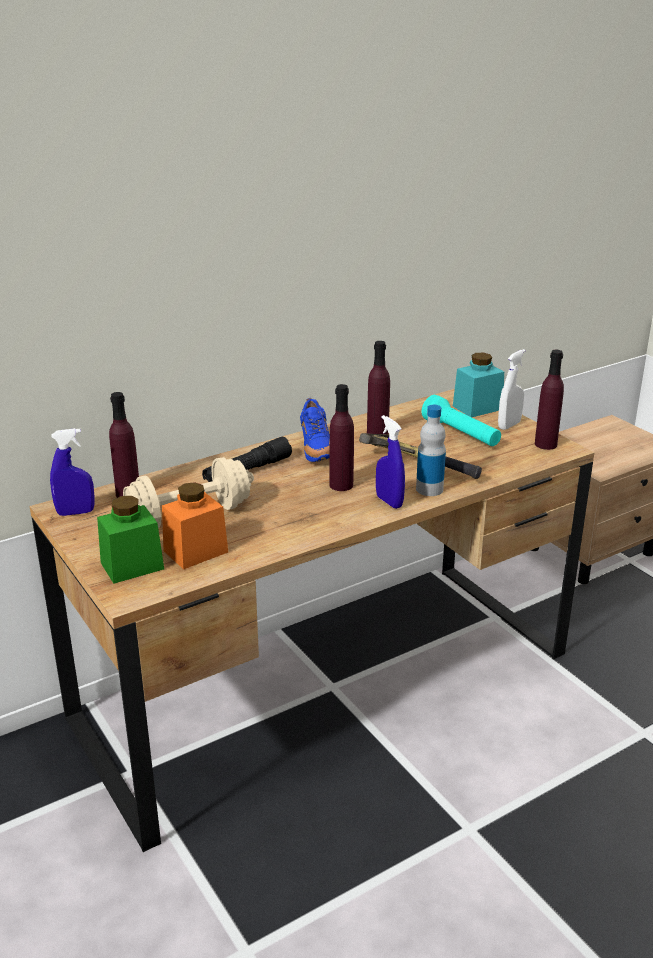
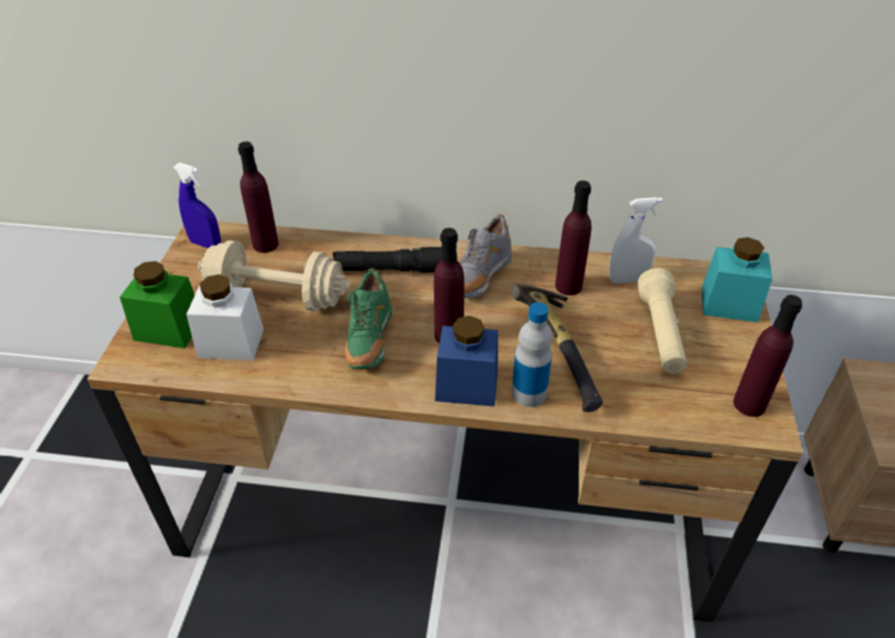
camera: 40 degrees right, 15 degrees up
(195, 551) = (231, 343): orange jar -> white jar
(294, 509) = (369, 342): none -> green shoe
(316, 452) = (479, 279): blue shoe -> grey shoe
(389, 502) = (467, 386): blue spray bottle -> blue jar
(461, 434) = (660, 334): turquoise flashlight -> beige flashlight
(509, 425) = (737, 350): white spray bottle -> white spray bottle (627, 280)

